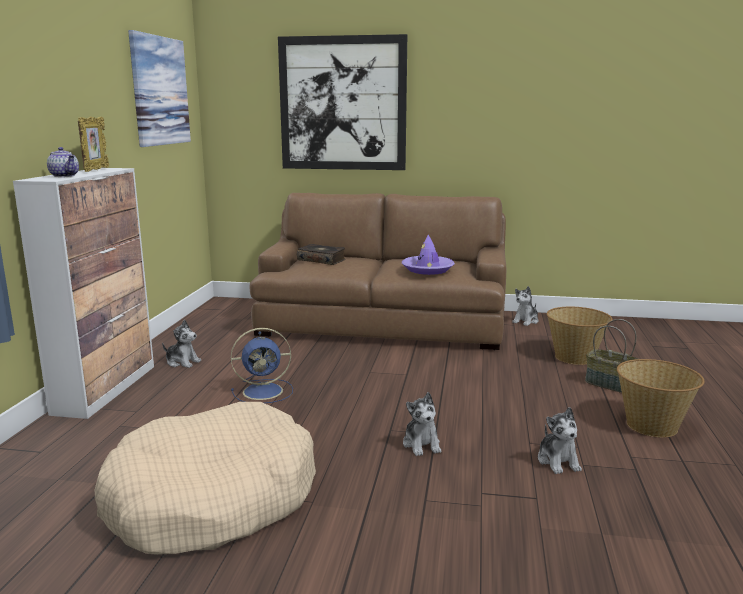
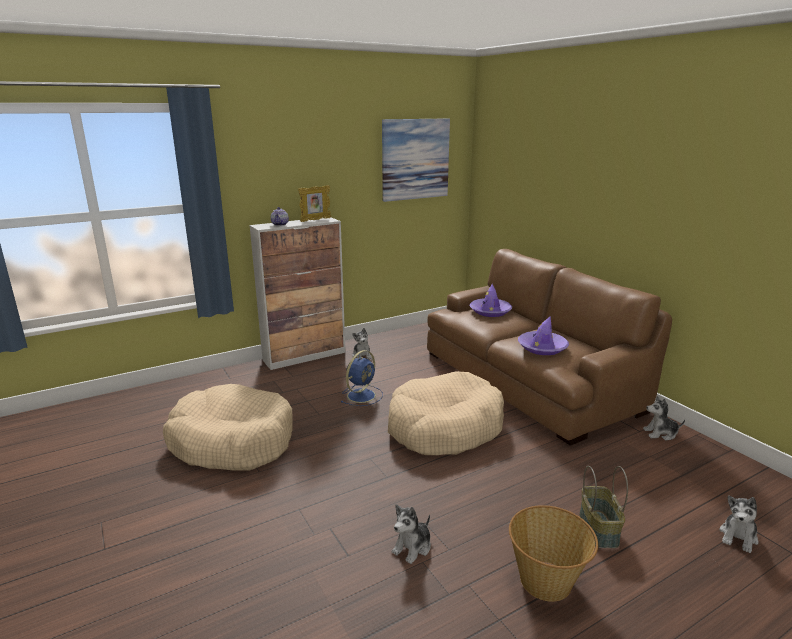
camera: 50 degrees right, 5 degrees up
(265, 391) = (362, 395): blue fan -> blue fan turned 90 degrees counterclockwise
(322, 260) = (490, 311): book -> purple hat
(343, 104) = (556, 177): picture -> none
(395, 379) = (444, 427): none -> beige dog bed
(422, 444) = (365, 478): plush toy -> plush toy (738, 537)
(575, 357) = (625, 488): basket -> none

